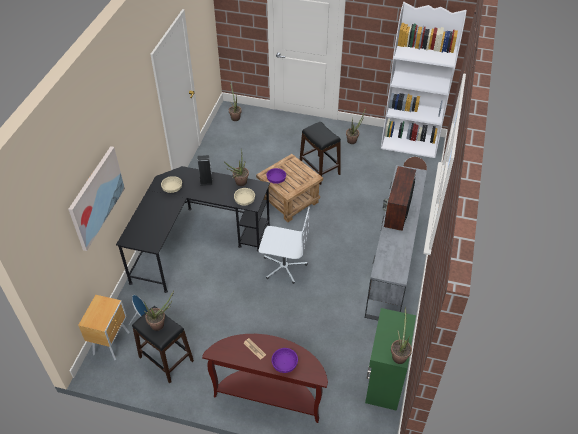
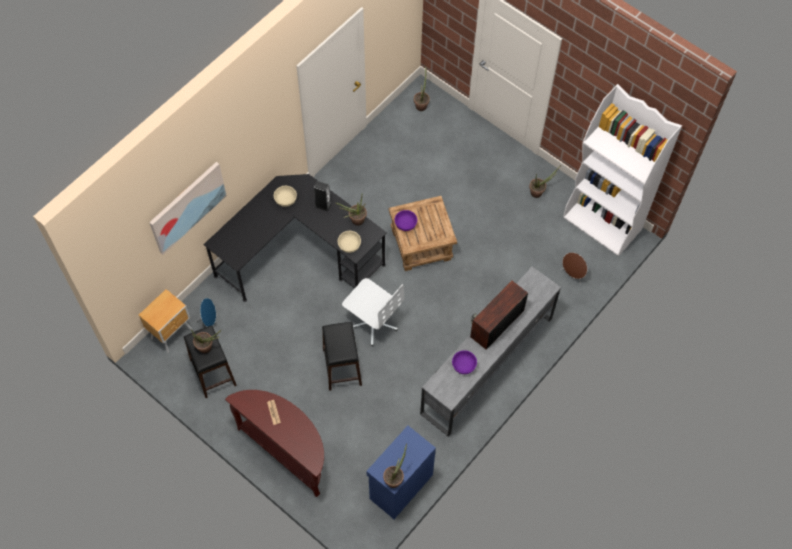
camera: 25 degrees right, 15 degrees up
(284, 364) = (292, 439): purple bowl -> purple bowl (463, 365)
(319, 169) = (476, 217): black stool -> black stool (342, 367)
(384, 381) = (400, 486): green cabinet -> blue cabinet

